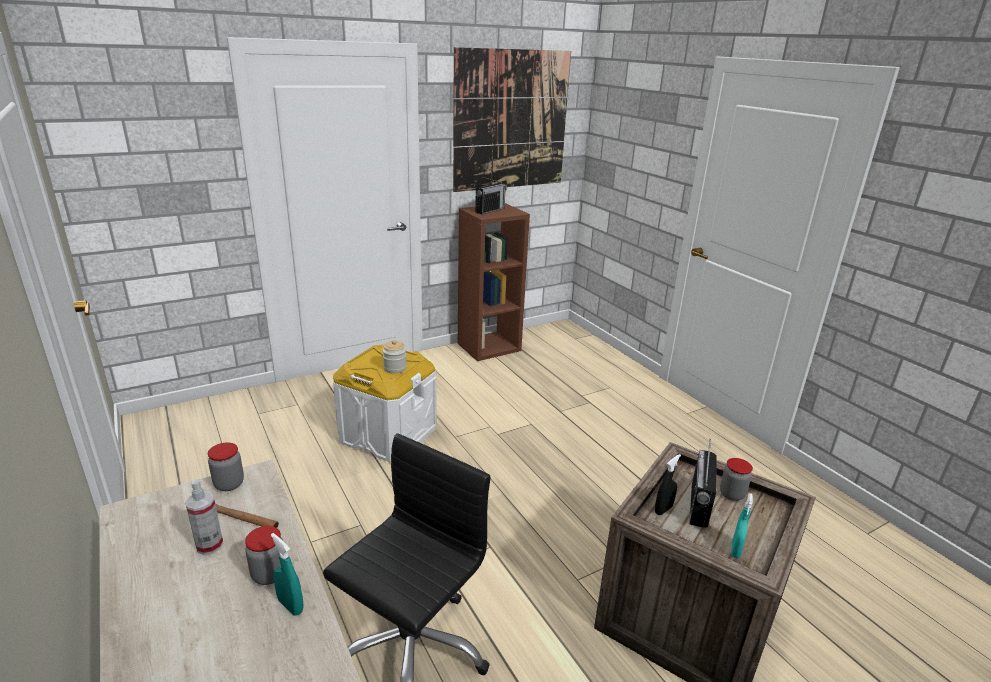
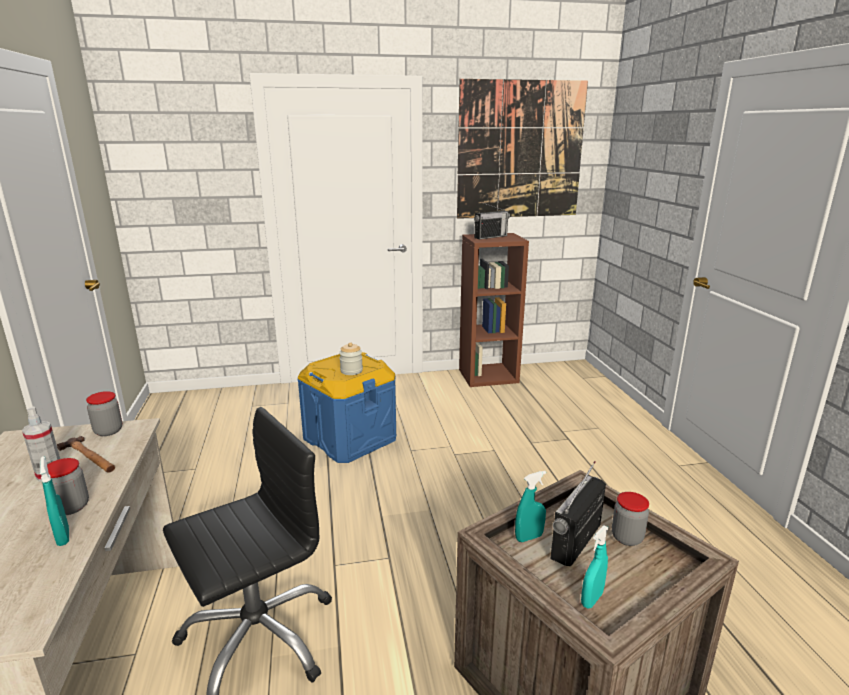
camera: 20 degrees right, 5 degrees down
(387, 434) = (349, 438): white storage box -> blue storage box
(663, 509) = (529, 537): black spray bottle -> turquoise spray bottle

